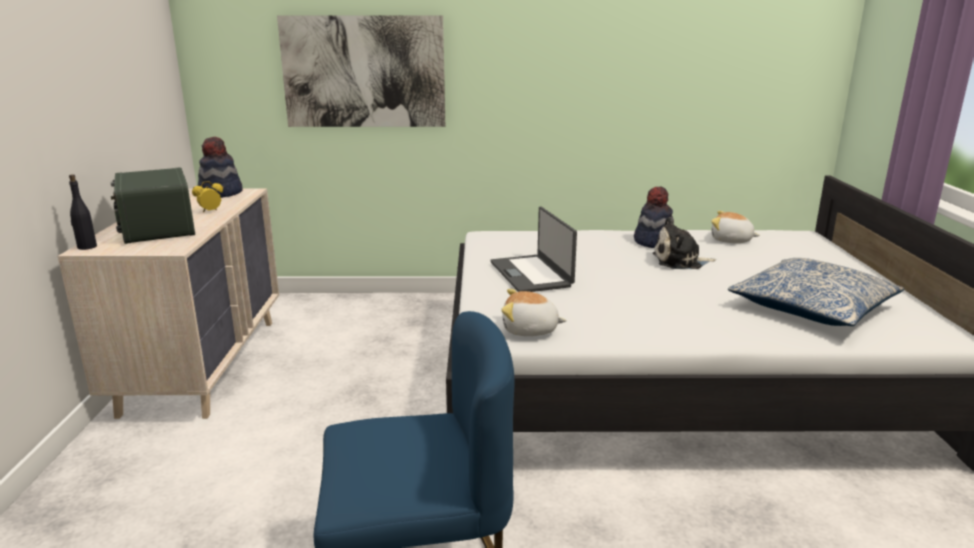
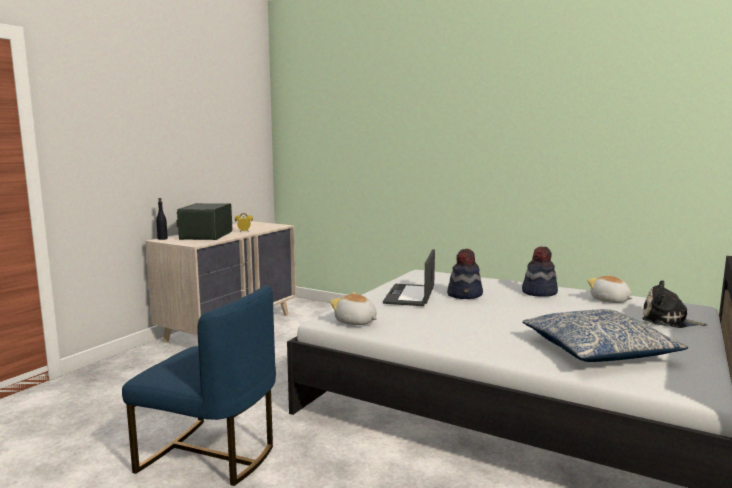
camera: 30 degrees right, 10 degrees down
(221, 193) = (266, 225): hat -> hat (465, 295)
(364, 72) = (369, 156): picture -> none
(680, 261) = (536, 306): plush toy -> plush toy (668, 321)

